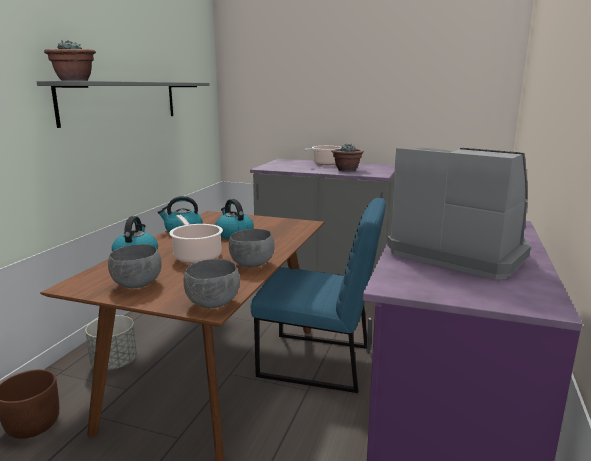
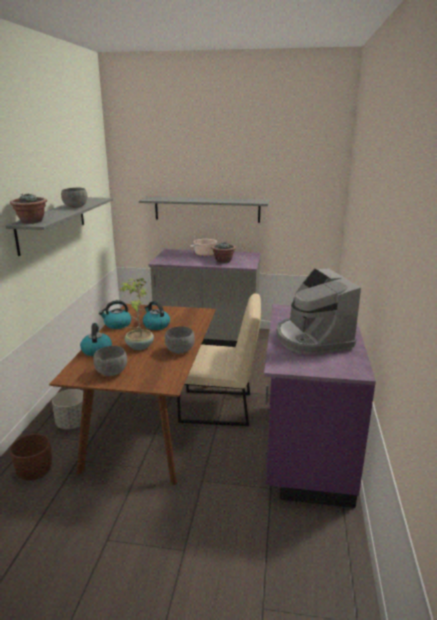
camera: 10 degrees left, 5 degrees up
(196, 256) = (139, 346): cooking pot -> potted plant
(214, 304) = (169, 382): grey bowl -> grey bowl (76, 207)
(318, 362) = (218, 408): blue chair -> beige chair
(332, 108) = (207, 209): none -> grey shelf
(459, 252) = (312, 339): coffee machine -> coffee machine turned 135 degrees counterclockwise

